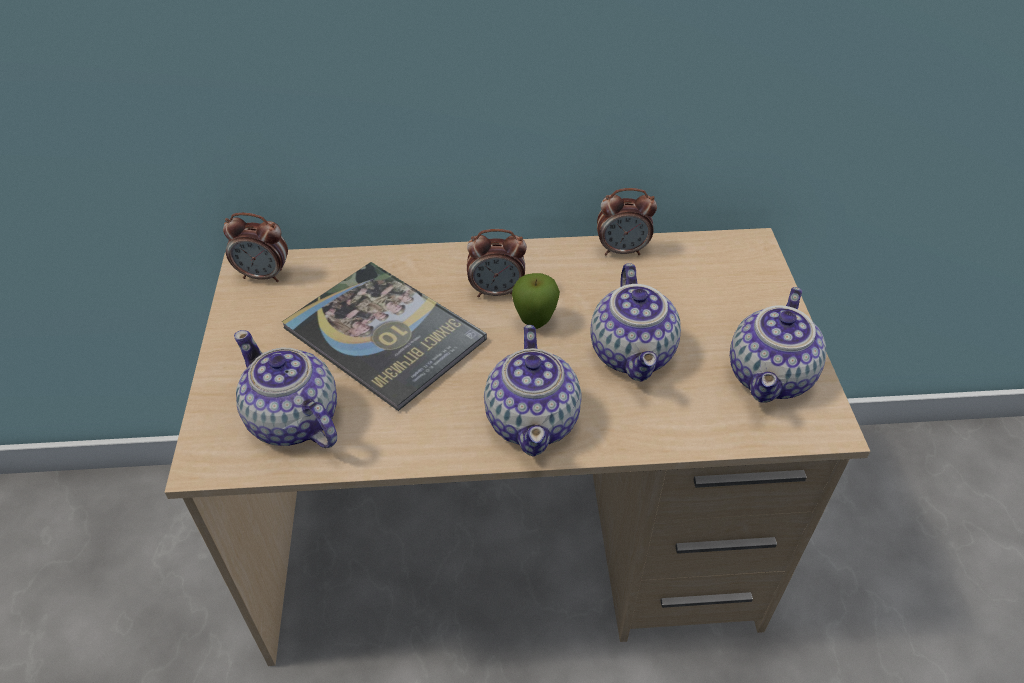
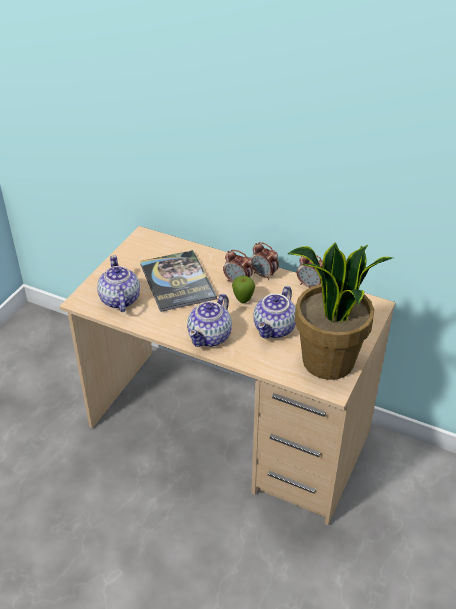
camera: 30 degrees right, 5 degrees down
(264, 275) = (147, 240): alarm clock -> alarm clock (264, 275)
(771, 378) = (328, 362): teapot -> potted plant

